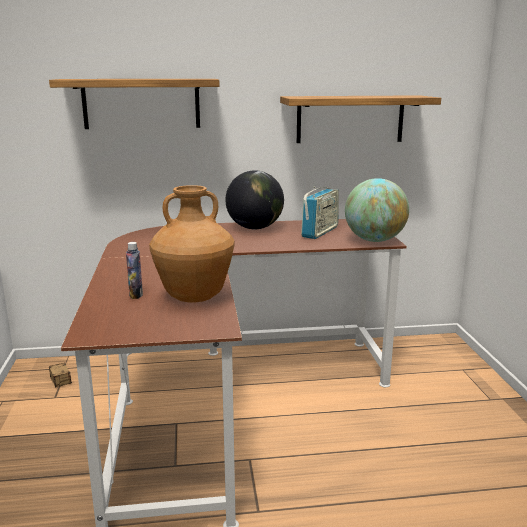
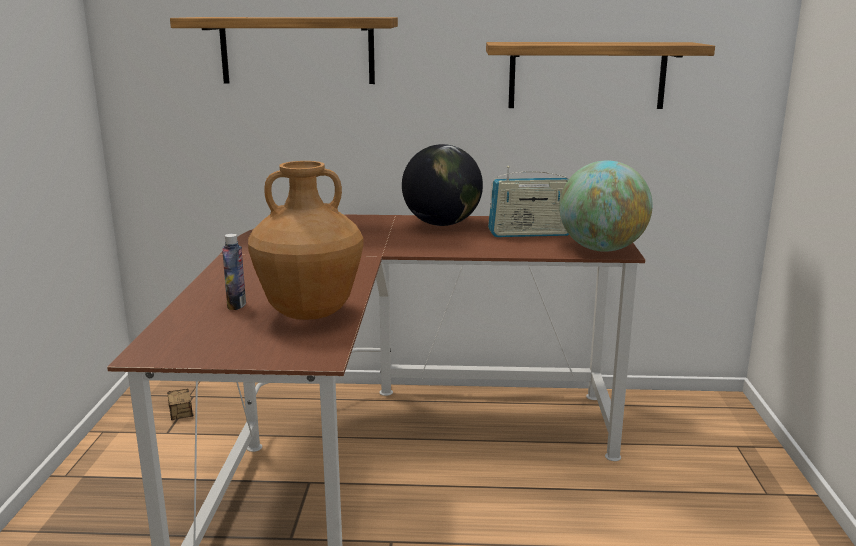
camera: 10 degrees right, 0 degrees up
(320, 232) = (530, 234): radio -> radio turned 45 degrees clockwise

